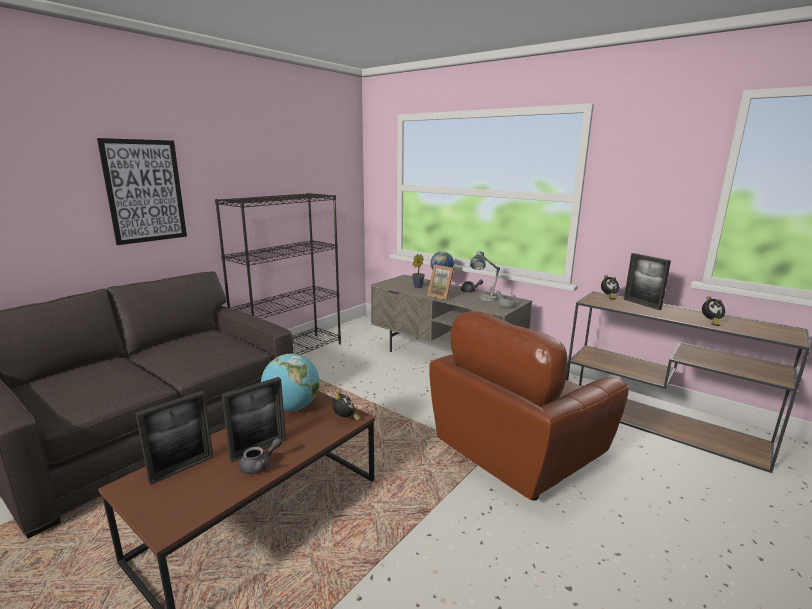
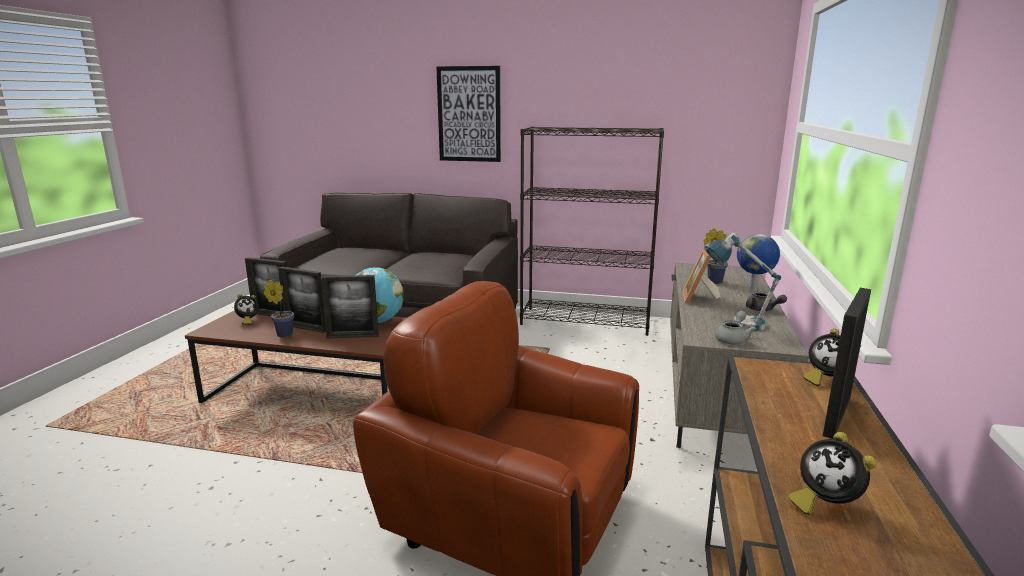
camera: 65 degrees right, 0 degrees up
(260, 465) = (283, 334): grey teapot -> potted plant
(315, 425) = (352, 336): none -> picture frame
(345, 419) = (369, 344): alarm clock -> alarm clock (247, 321)

